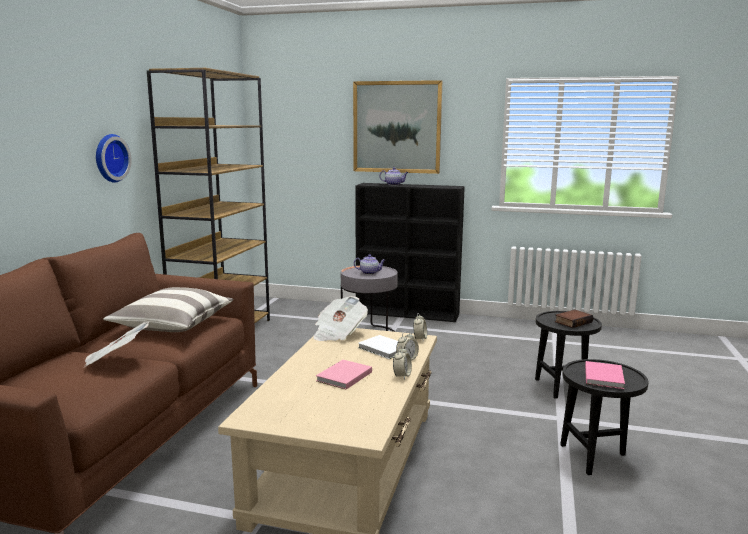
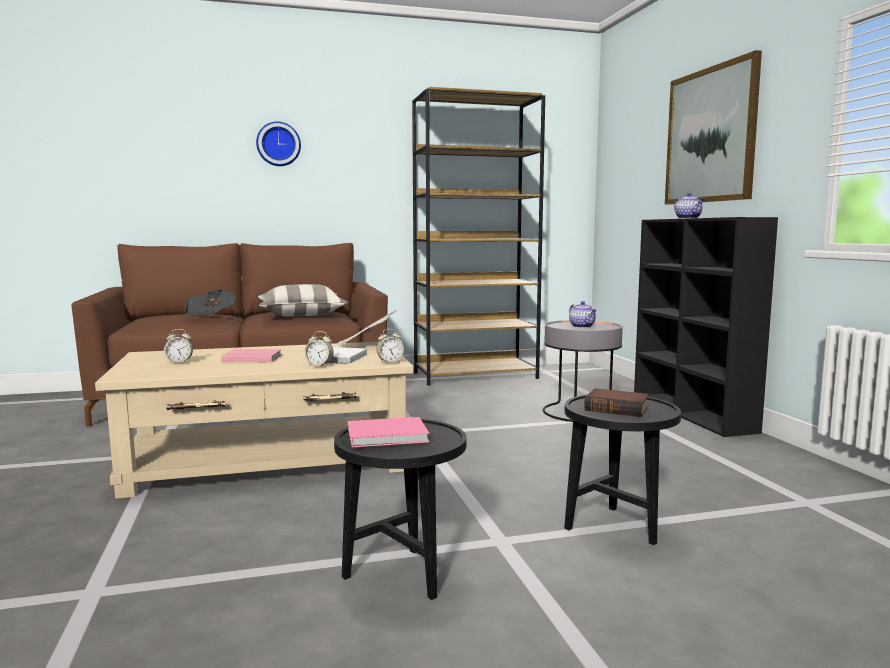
camera: 60 degrees right, 5 degrees down
(109, 158) = (357, 179): wall clock -> wall clock (278, 144)
(402, 376) = (271, 369): alarm clock -> alarm clock (179, 362)

